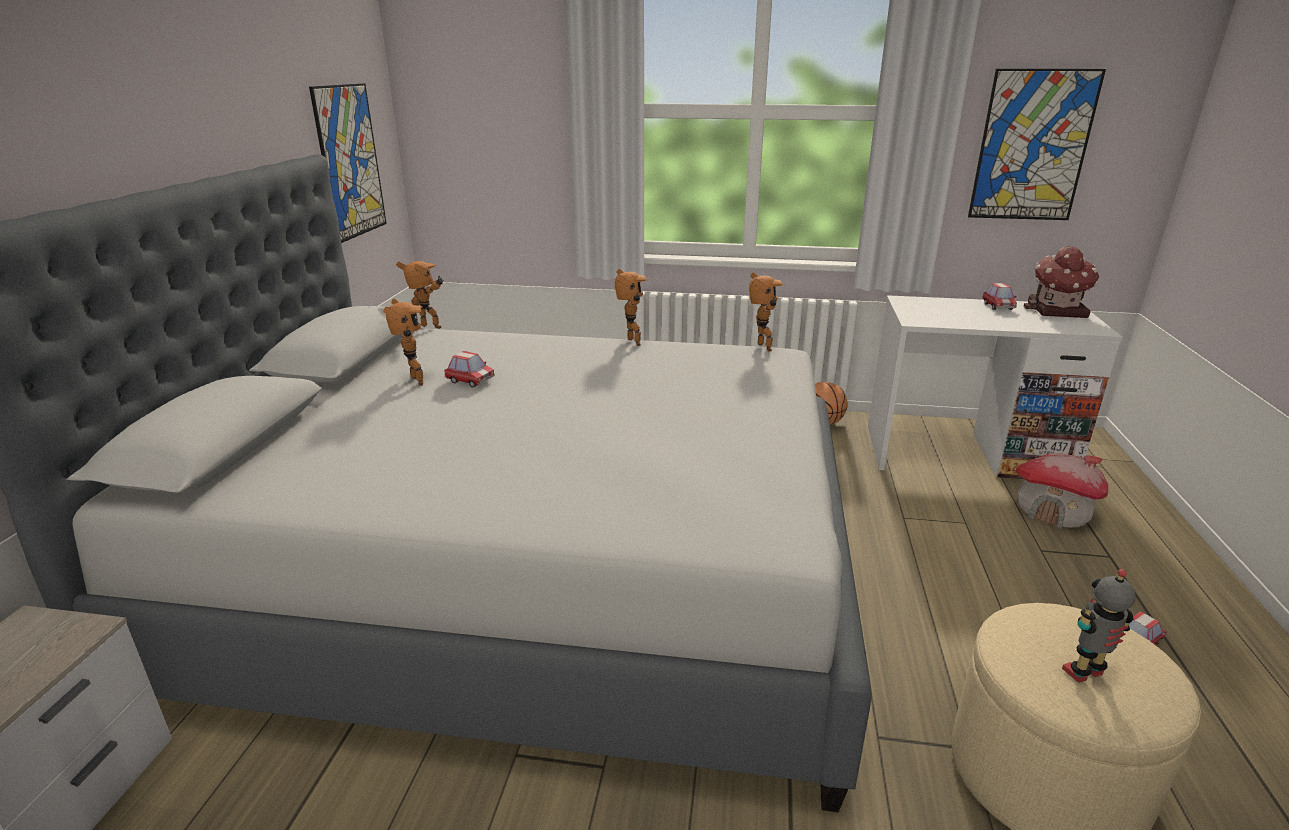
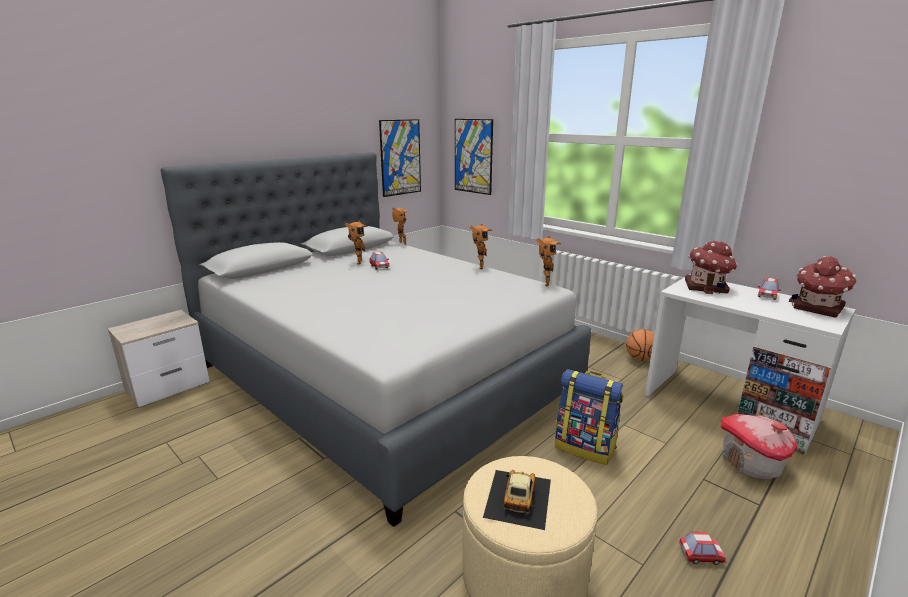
camera: 35 degrees right, 5 degrees down
(903, 566) = (585, 447): none -> backpack
(932, 308) = (707, 287): none -> toy house
(1032, 146) = (827, 175): picture -> picture (473, 156)
(1085, 674) = (517, 498): toy robot -> toy car

